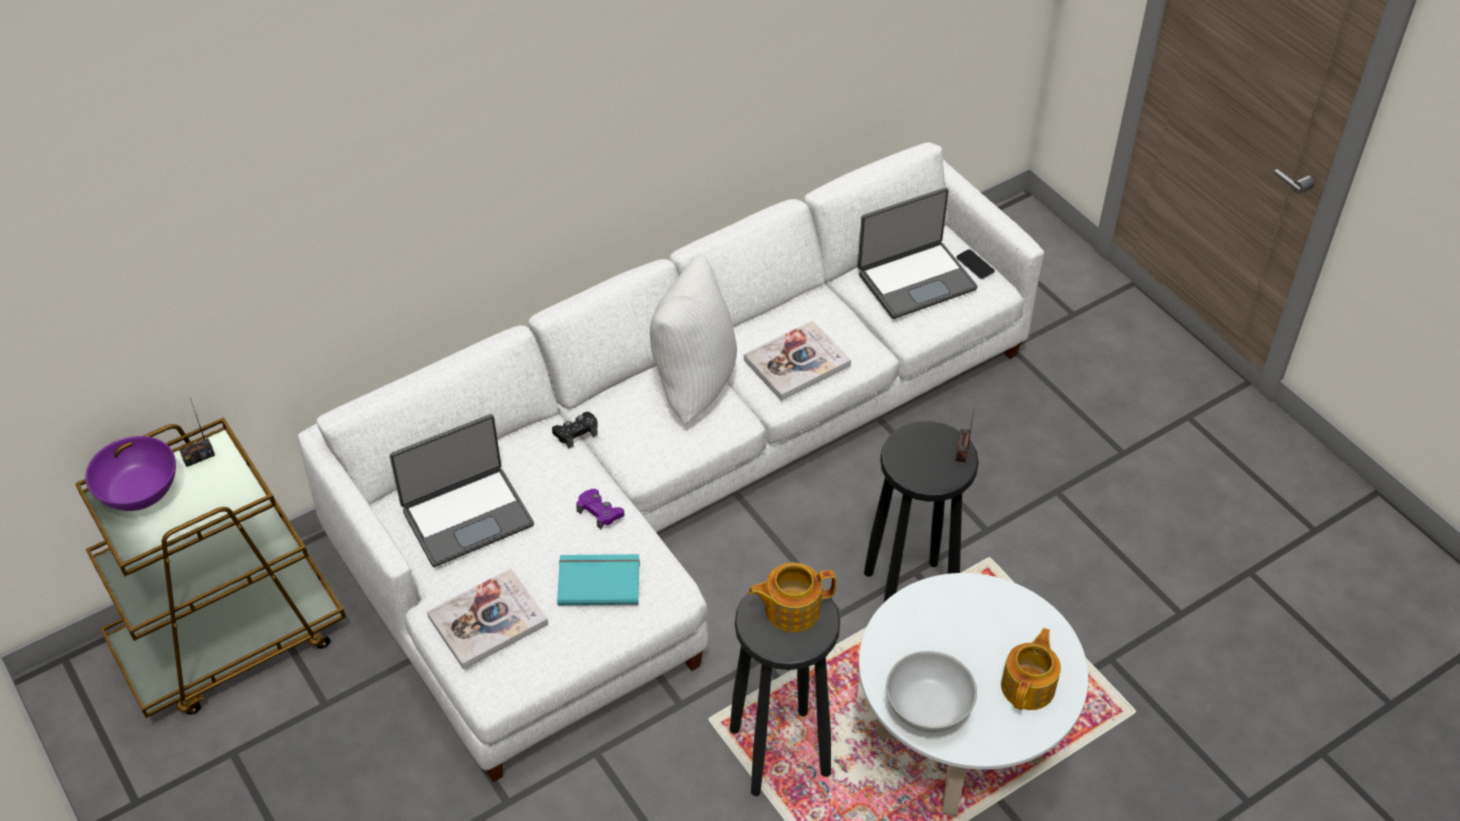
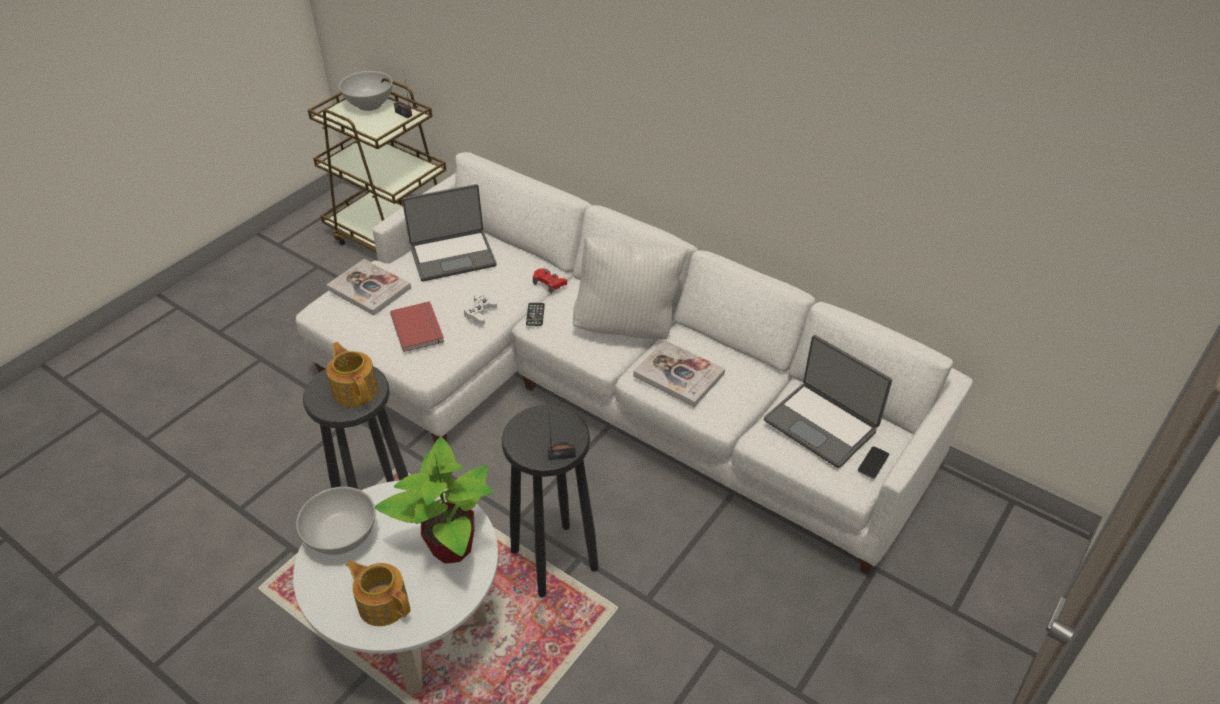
camera: 70 degrees right, 5 degrees down
(141, 493) = (370, 105): purple bowl -> white bowl
(467, 516) = (453, 256): laptop -> laptop turned 60 degrees counterclockwise
(576, 432) = (549, 283): black game controller -> red game controller
(598, 580) = (419, 328): turquoise book -> red book
(599, 512) = (480, 312): purple game controller -> white game controller
(629, 460) = (535, 314): none -> phone
(973, 613) = (451, 546): none -> potted plant
(1029, 686) = (383, 603): teapot -> teapot turned 150 degrees counterclockwise

